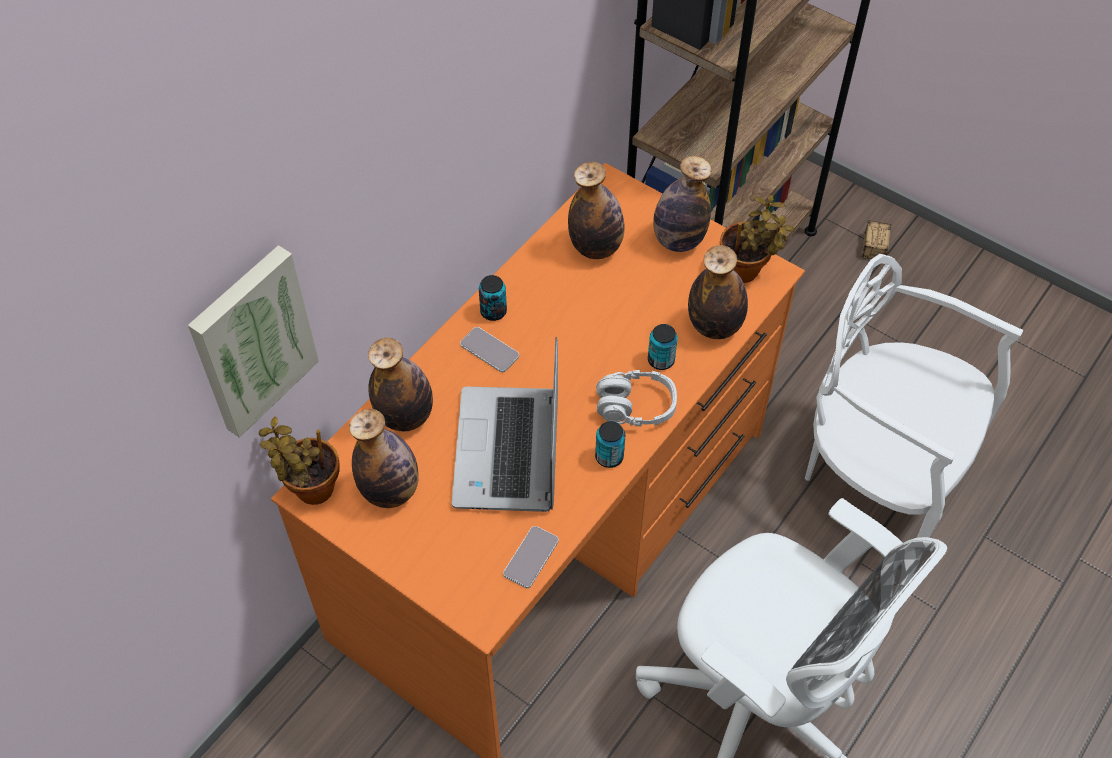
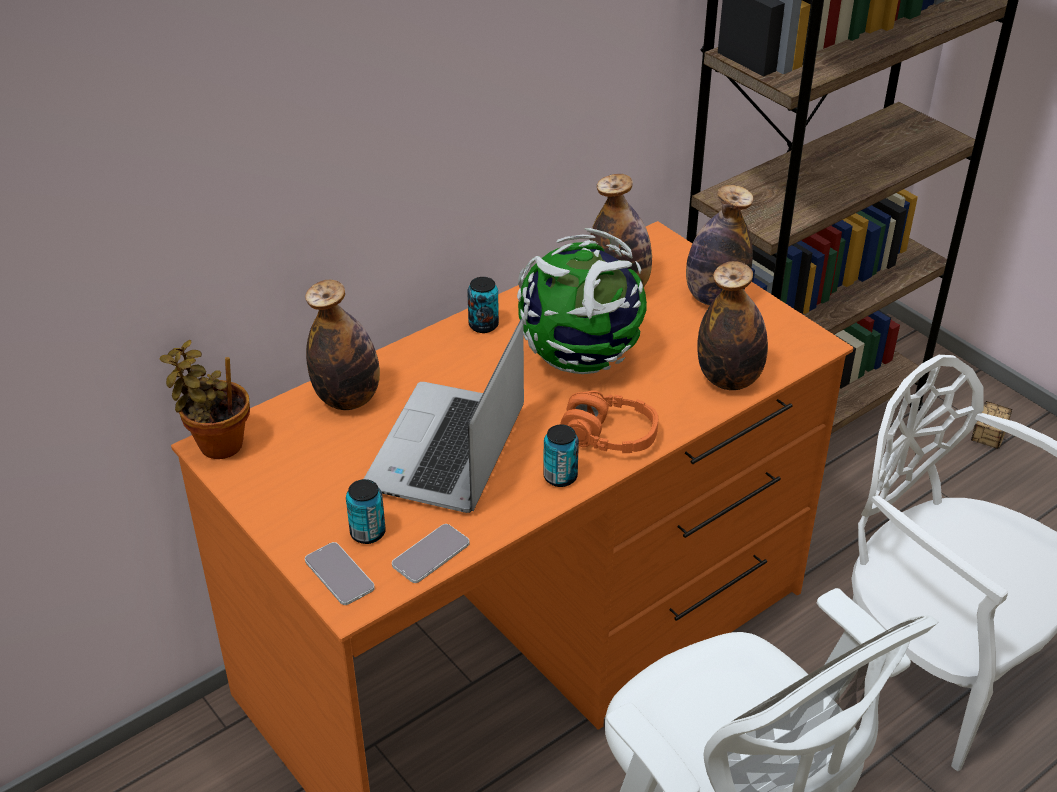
camera: 15 degrees right, 15 degrees down
(251, 340) = (168, 220): picture -> none
(390, 490) = (301, 462): bottle -> none
(489, 350) = (464, 357): phone -> phone (339, 575)
(587, 329) = (581, 358): none -> globe
(635, 406) = (609, 436): grey headphones -> orange headphones
(661, 360) = (654, 399): can -> can (367, 533)
(746, 270) = (783, 336): potted plant -> none

